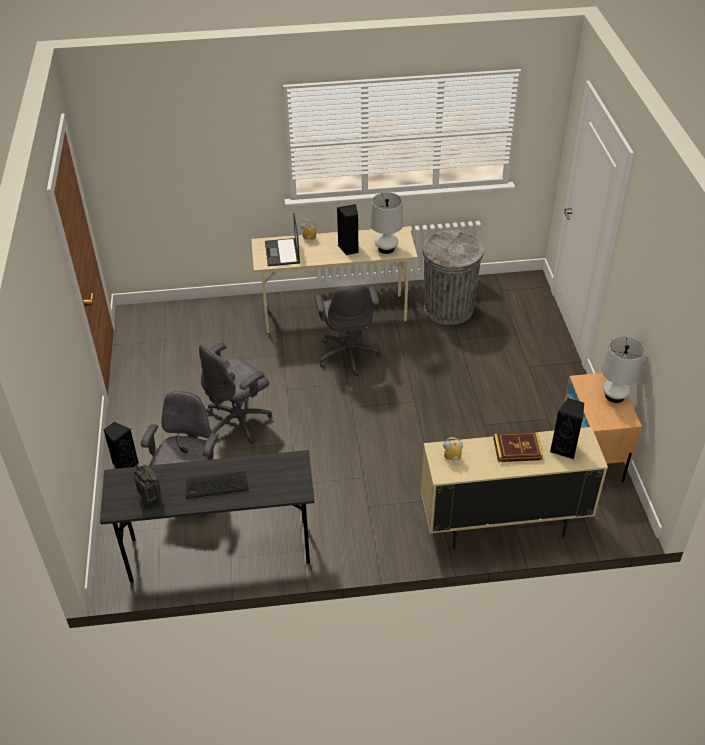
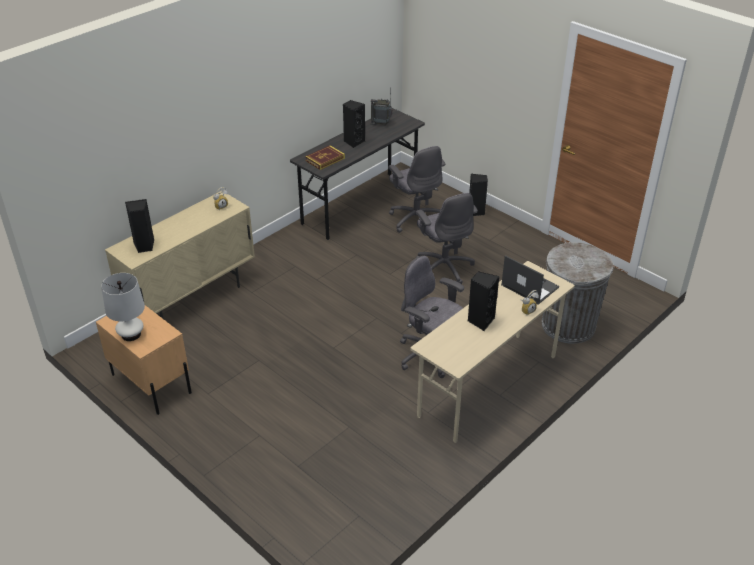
camera: 140 degrees right, 5 degrees down
(216, 485) = (353, 142): keyboard -> black speaker
(239, 421) = (444, 267): grey office chair -> grey office chair turned 150 degrees clockwise
(386, 248) = (448, 339): white table lamp -> none
(448, 308) = (392, 455): grey trash can -> grey trash can (568, 325)
(517, 449) = (179, 231): book -> book (325, 159)

